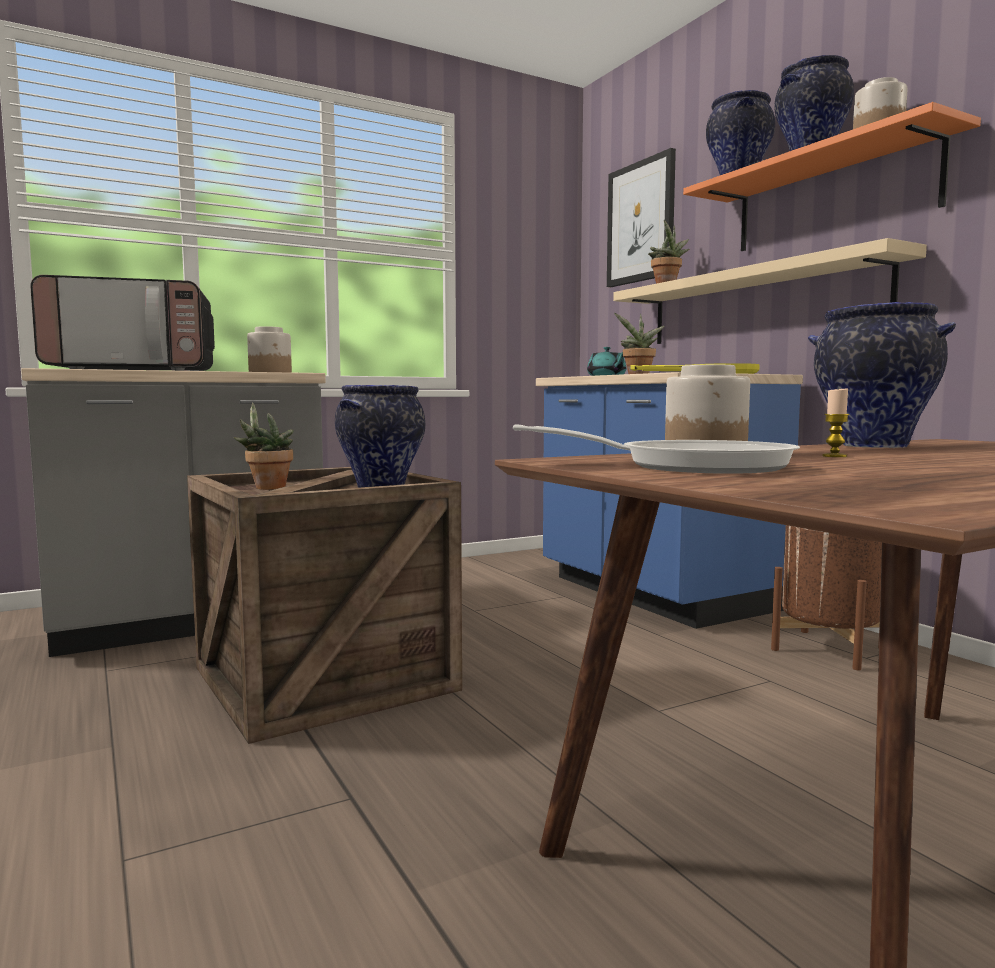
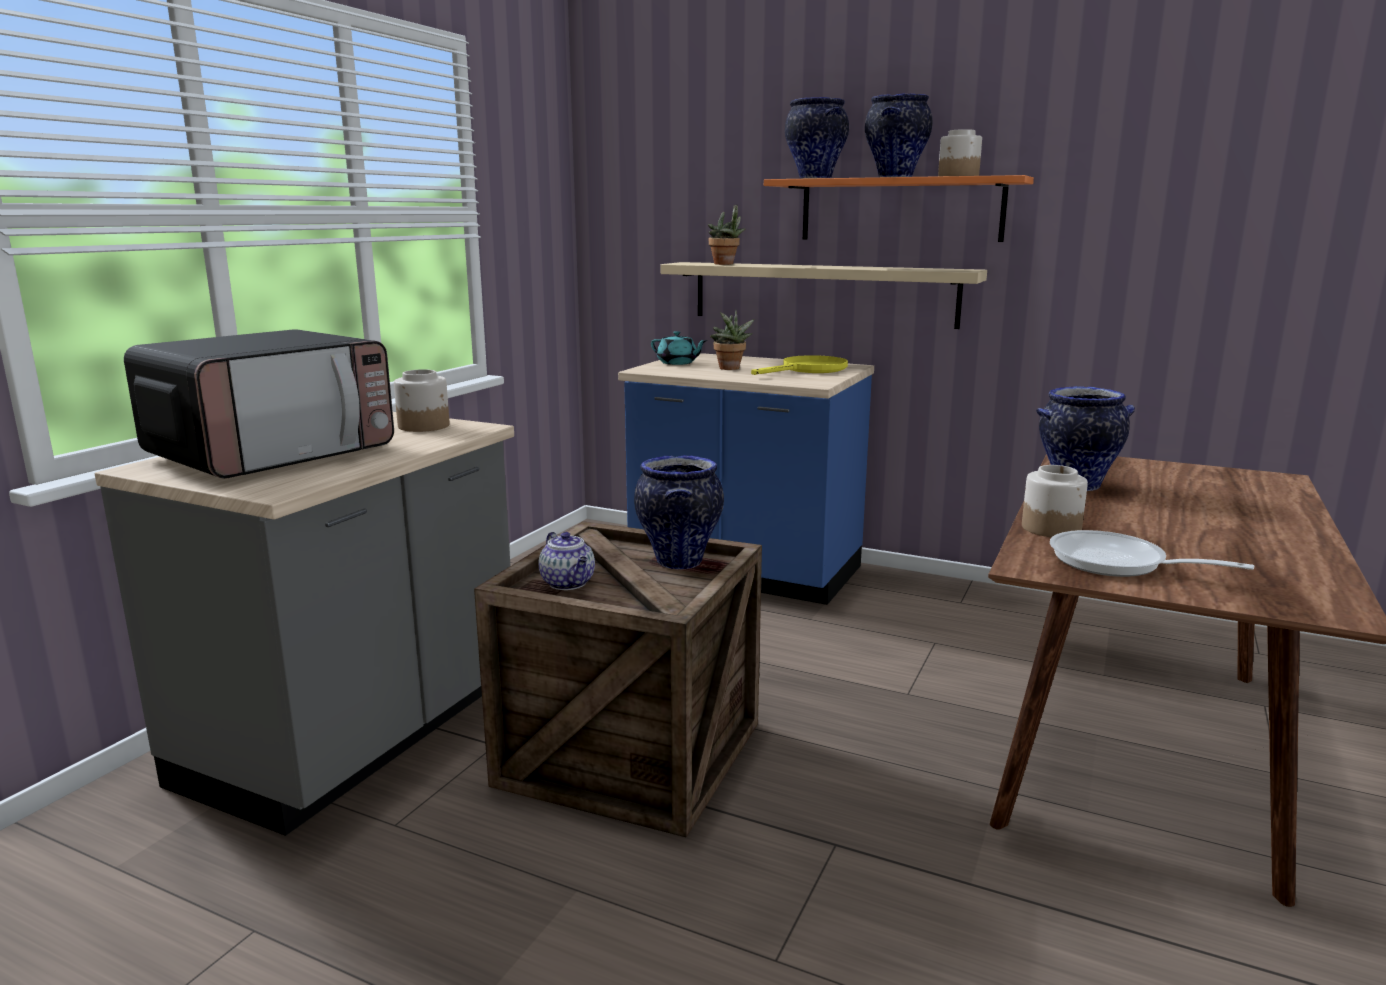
camera: 35 degrees left, 10 degrees up
(267, 487) = (569, 583): potted plant -> teapot
(641, 222) = (669, 182): picture -> none
(688, 466) = (1117, 563): frying pan -> frying pan turned 120 degrees counterclockwise
(828, 649) = (931, 600): brown planter -> none
(834, 456) = (1118, 519): candle -> none

